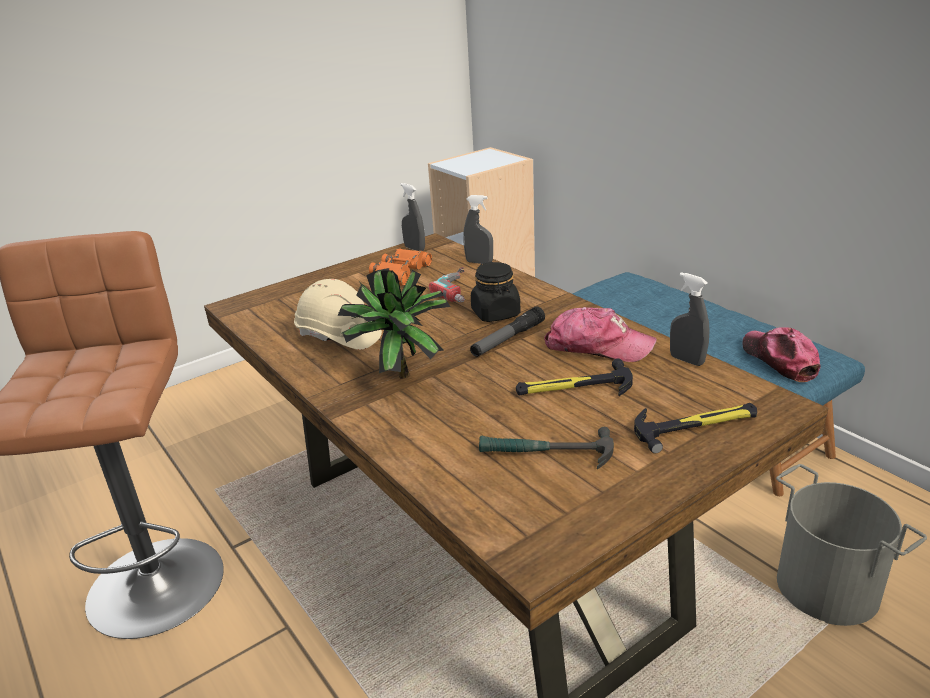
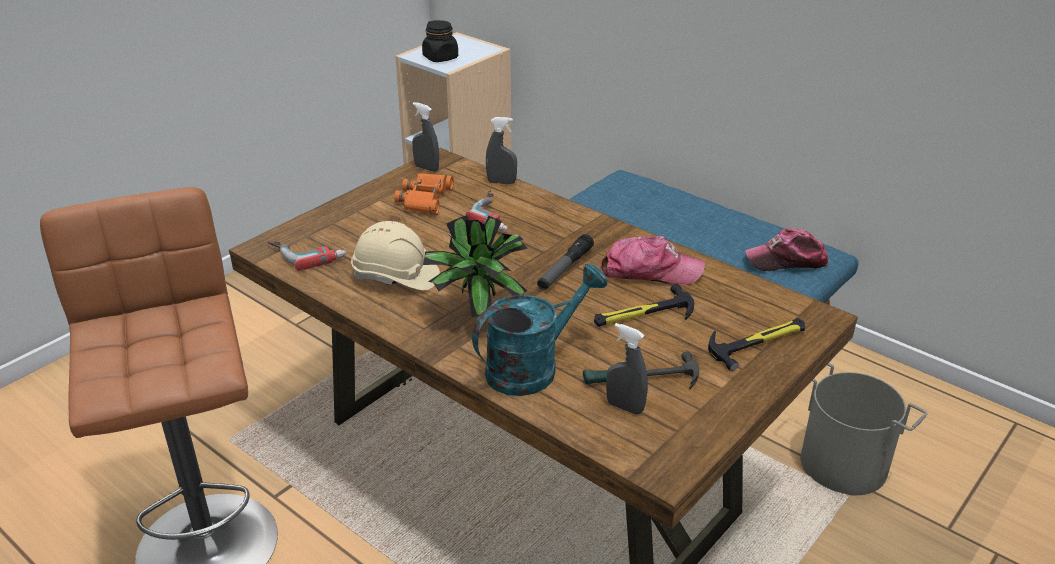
camera: 15 degrees left, 5 degrees up
(270, 312) = (308, 253): none -> power drill
(432, 430) = (532, 367): none -> turquoise watering can
(496, 314) = (542, 241): black jar -> black jar (440, 58)
(686, 360) = (732, 279): grey spray bottle -> grey spray bottle (625, 407)
(779, 360) = (786, 260): cap -> cap turned 60 degrees counterclockwise

